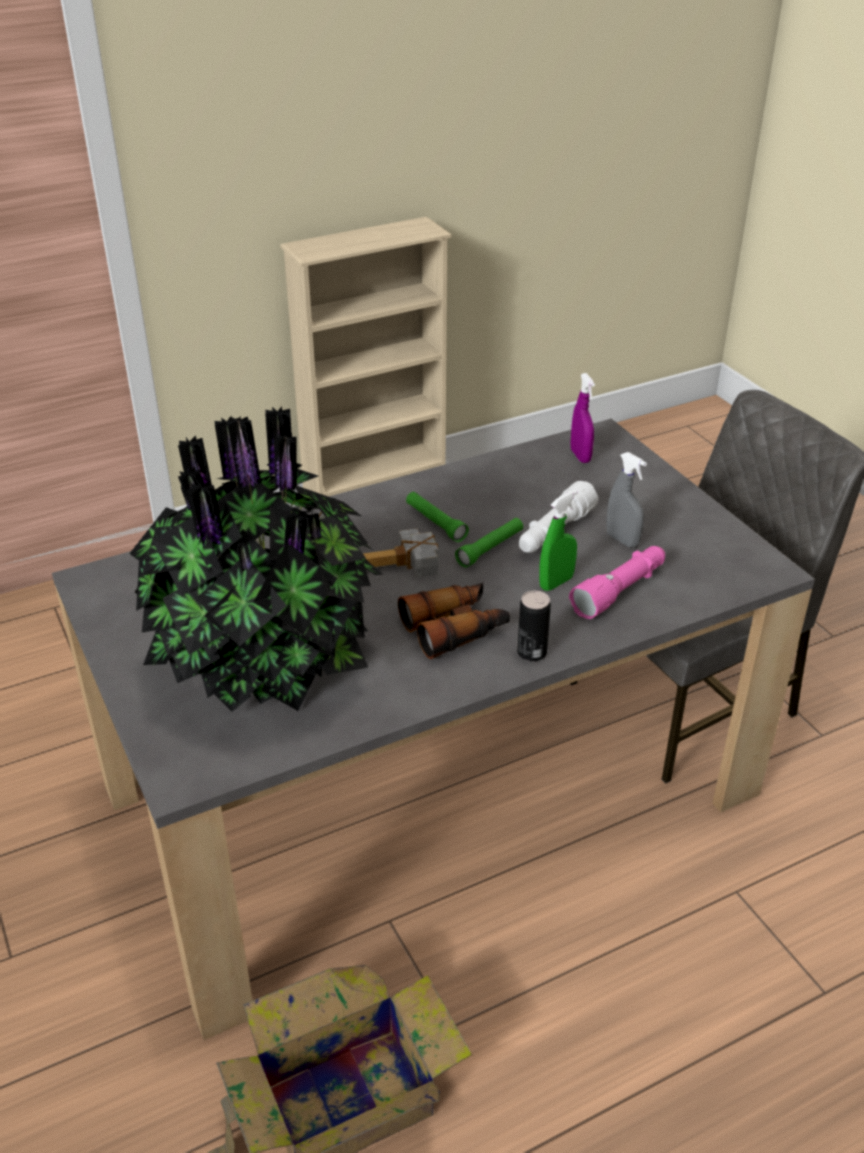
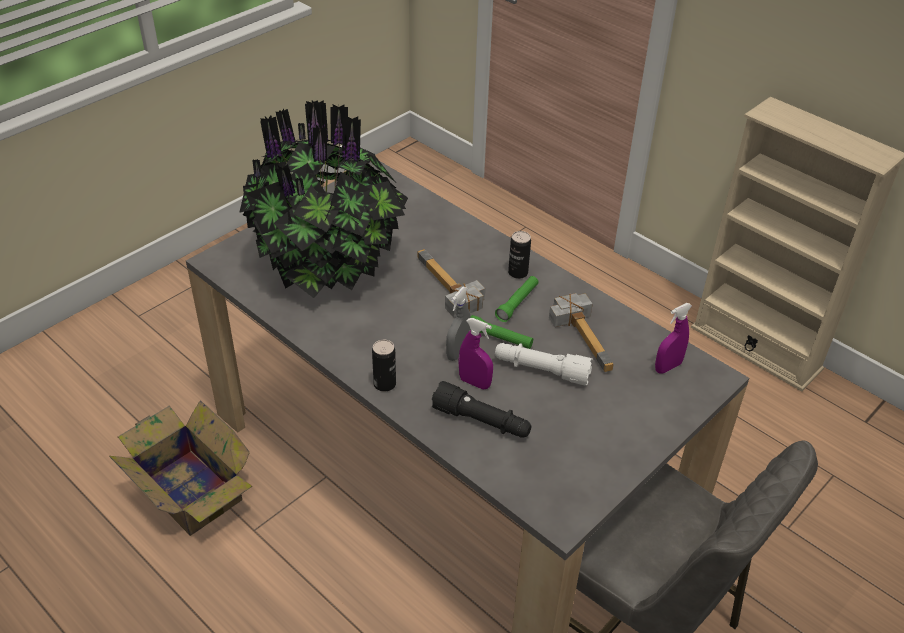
camera: 70 degrees right, 5 degrees up
(381, 510) = (518, 273): none -> can
(455, 628) = (395, 340): binoculars -> none
(513, 490) = (588, 336): none -> hammer
(556, 583) = (474, 383): green spray bottle -> purple spray bottle
(620, 591) = (482, 422): pink flashlight -> black flashlight
(622, 540) = (553, 413): grey spray bottle -> grey spray bottle (457, 352)

